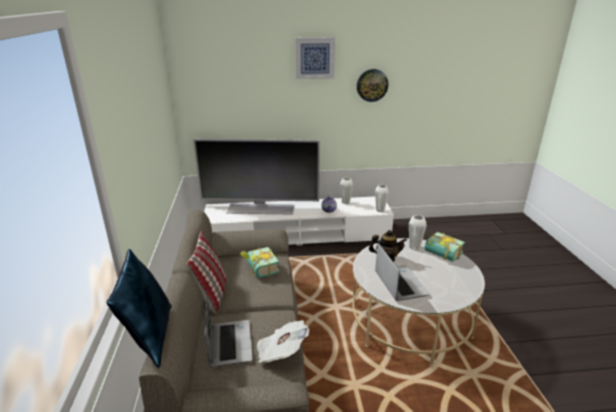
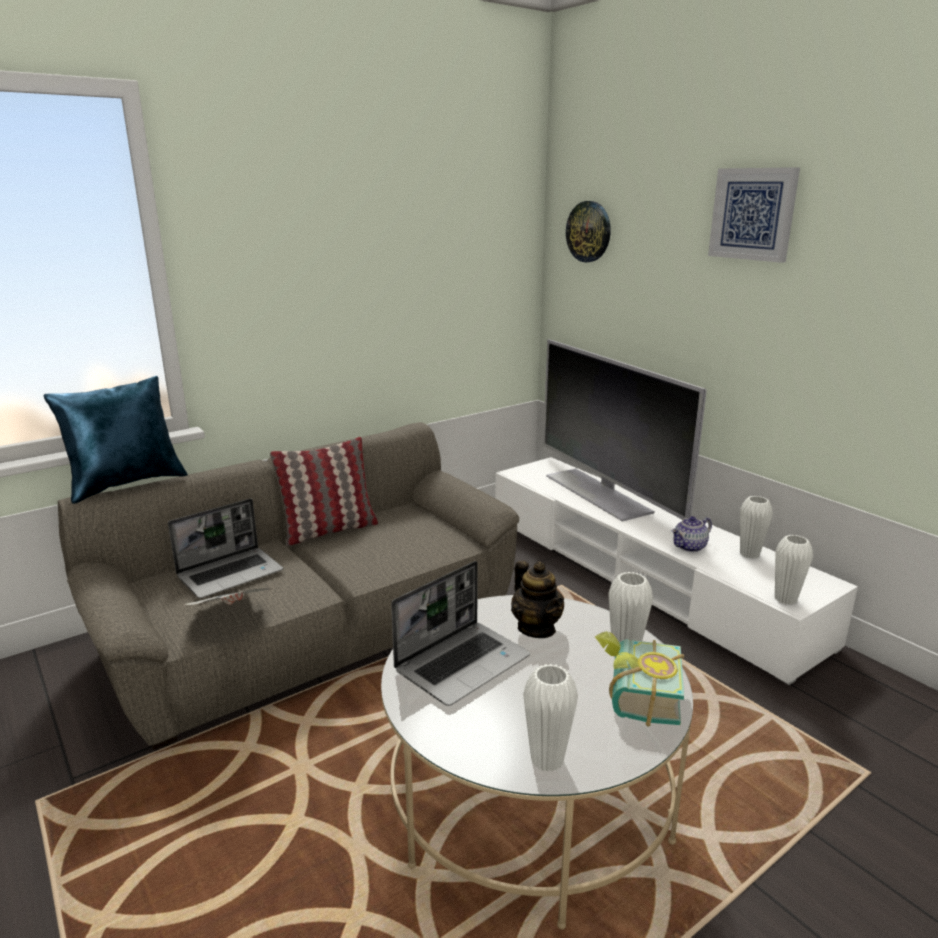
camera: 60 degrees right, 5 degrees down
(259, 270) = (412, 541): book -> none
(372, 85) = (874, 291): wall clock -> wall clock (589, 231)
(467, 284) = (547, 760): none -> white vase

